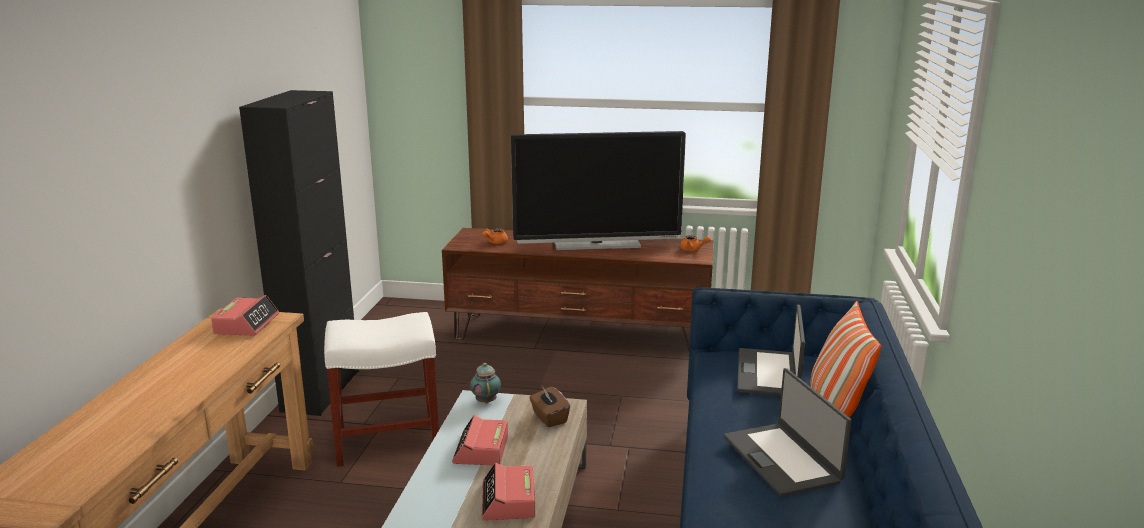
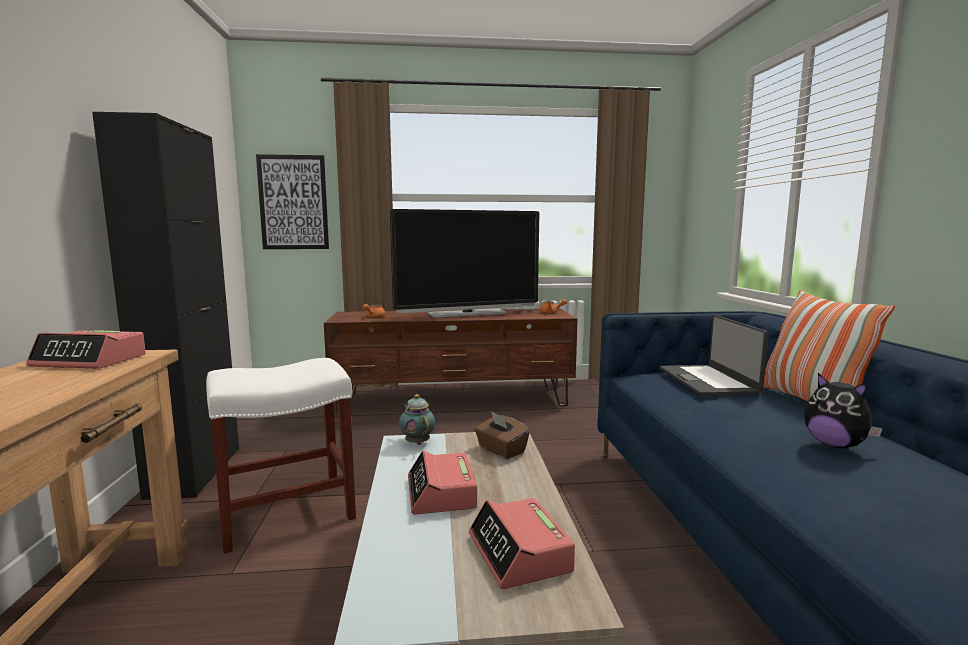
camera: 15 degrees left, 10 degrees down
(246, 324) = (90, 361): alarm clock -> alarm clock turned 105 degrees clockwise
(421, 104) = (293, 202): none -> picture
(782, 459) = (835, 445): laptop -> plush toy

